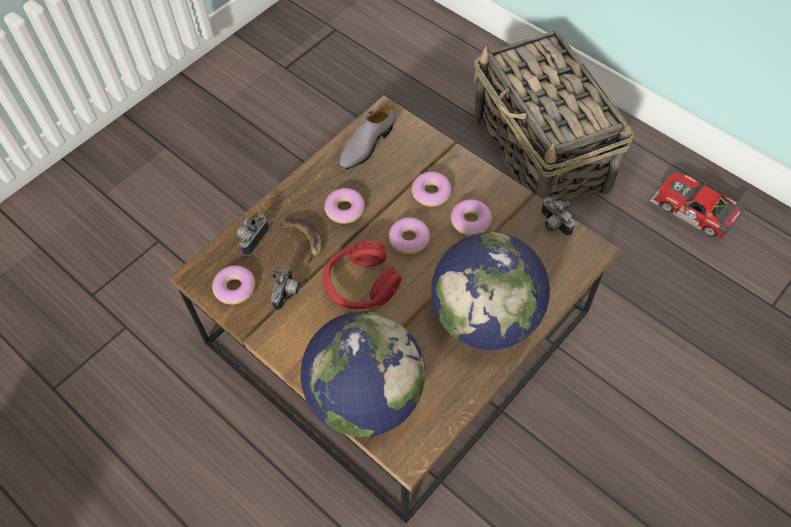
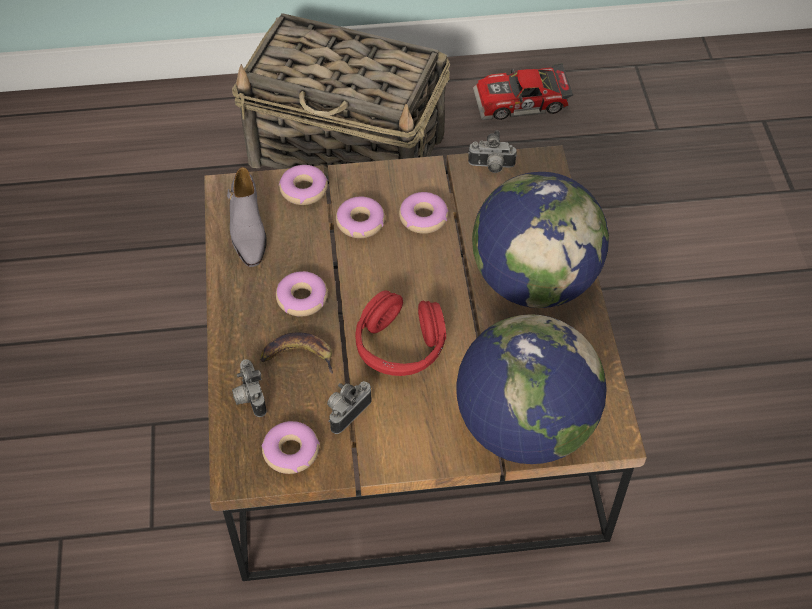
camera: 50 degrees left, 5 degrees down
(287, 294) = (346, 412): camera -> camera turned 105 degrees counterclockwise
(409, 239) = (392, 275): donut -> donut (304, 190)

